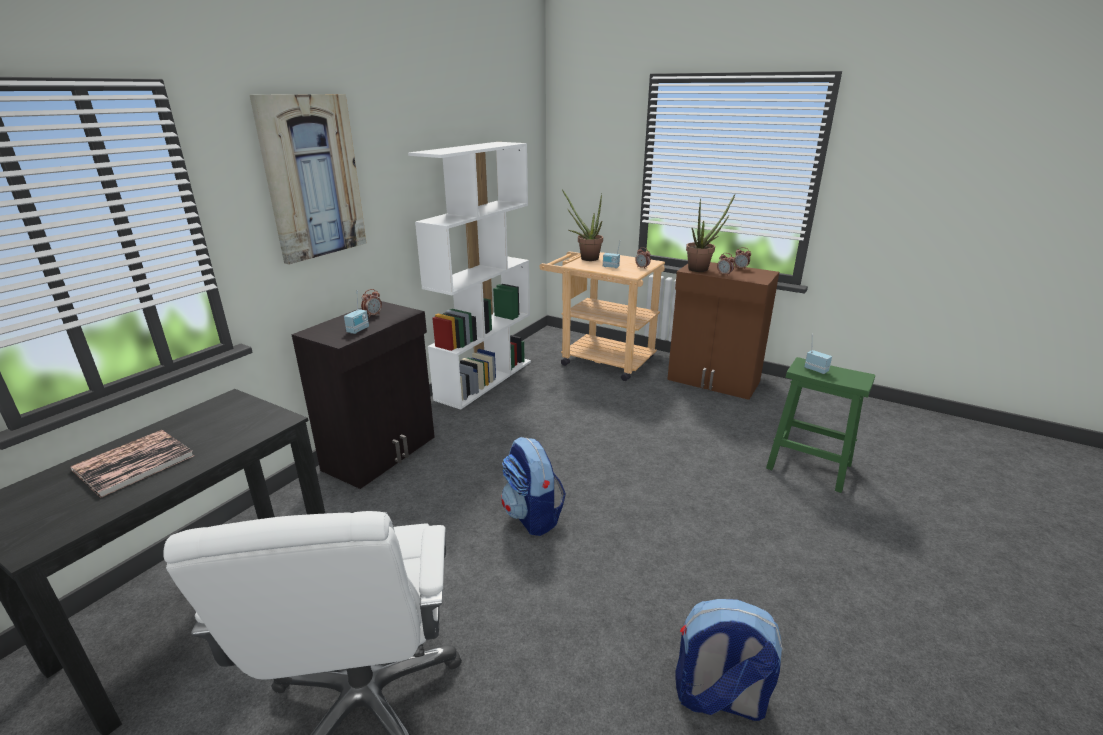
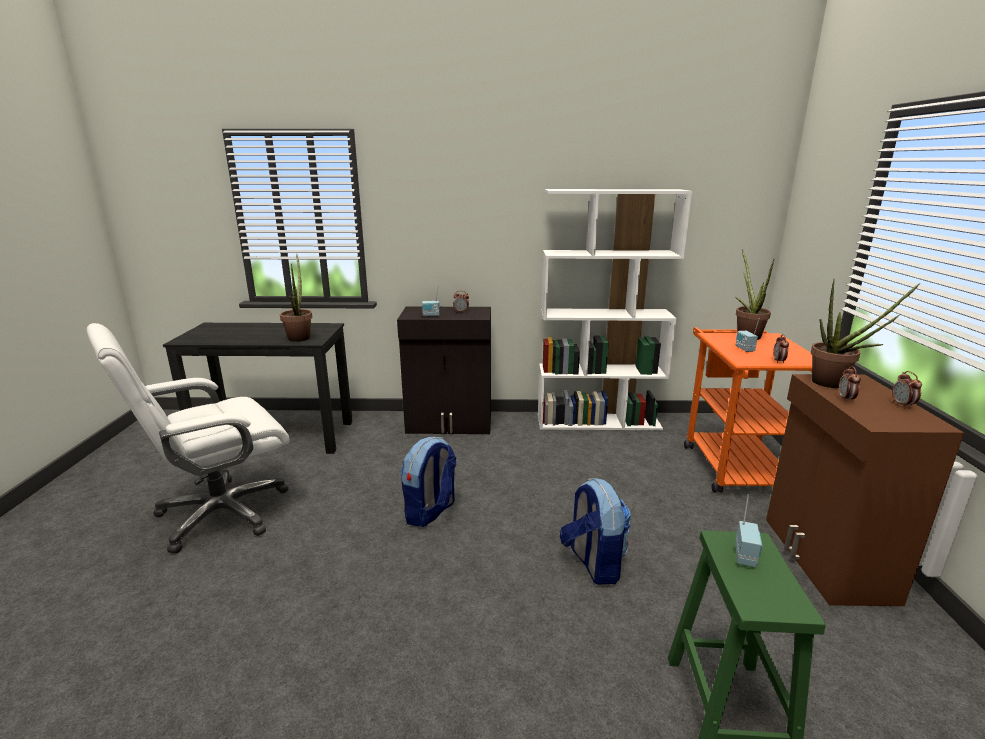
camera: 60 degrees right, 5 degrees down
(134, 463) = (253, 332): book -> none
(241, 427) = (300, 337): none -> potted plant
(312, 177) = (449, 199): picture -> none
(599, 359) = (733, 463): beige cart -> orange cart
(718, 698) = (261, 693): backpack -> backpack (593, 563)

